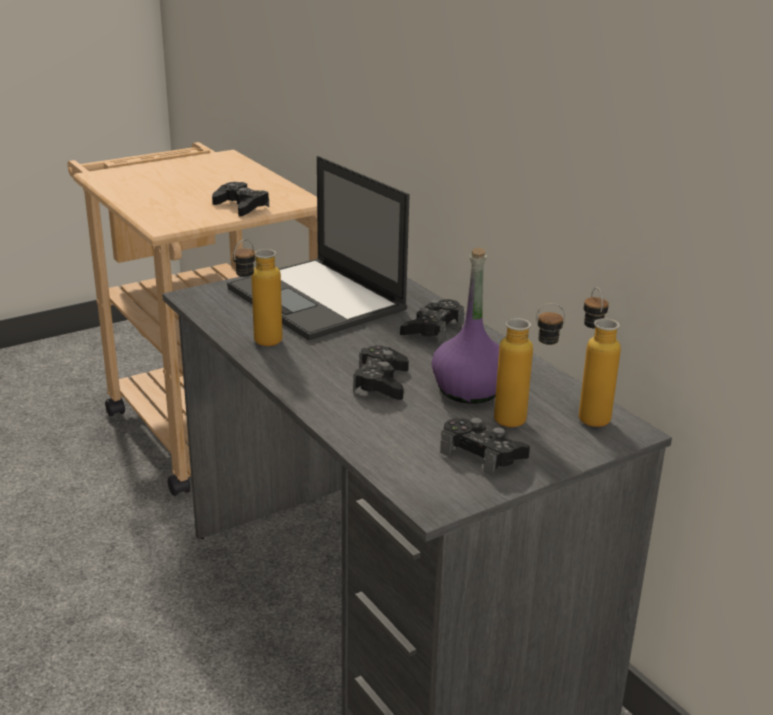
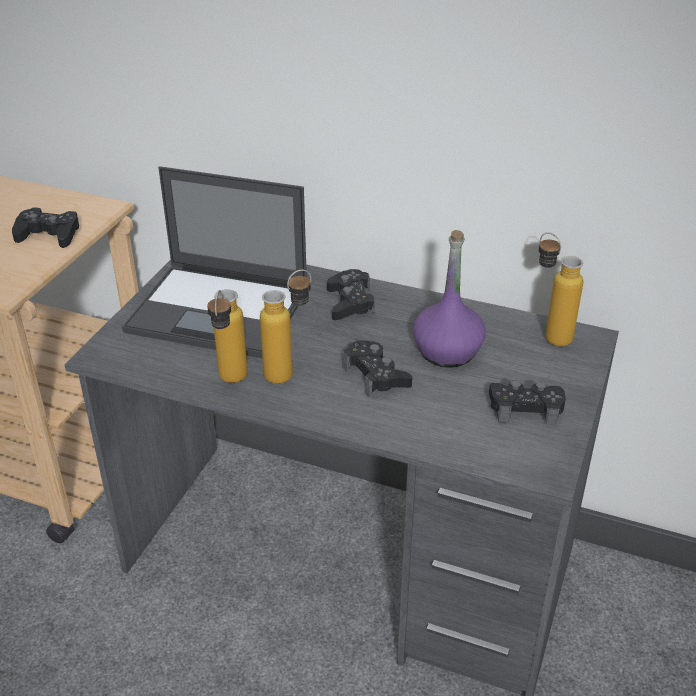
camera: 35 degrees left, 10 degrees up
(523, 421) = (517, 364): bottle -> bottle (289, 372)

